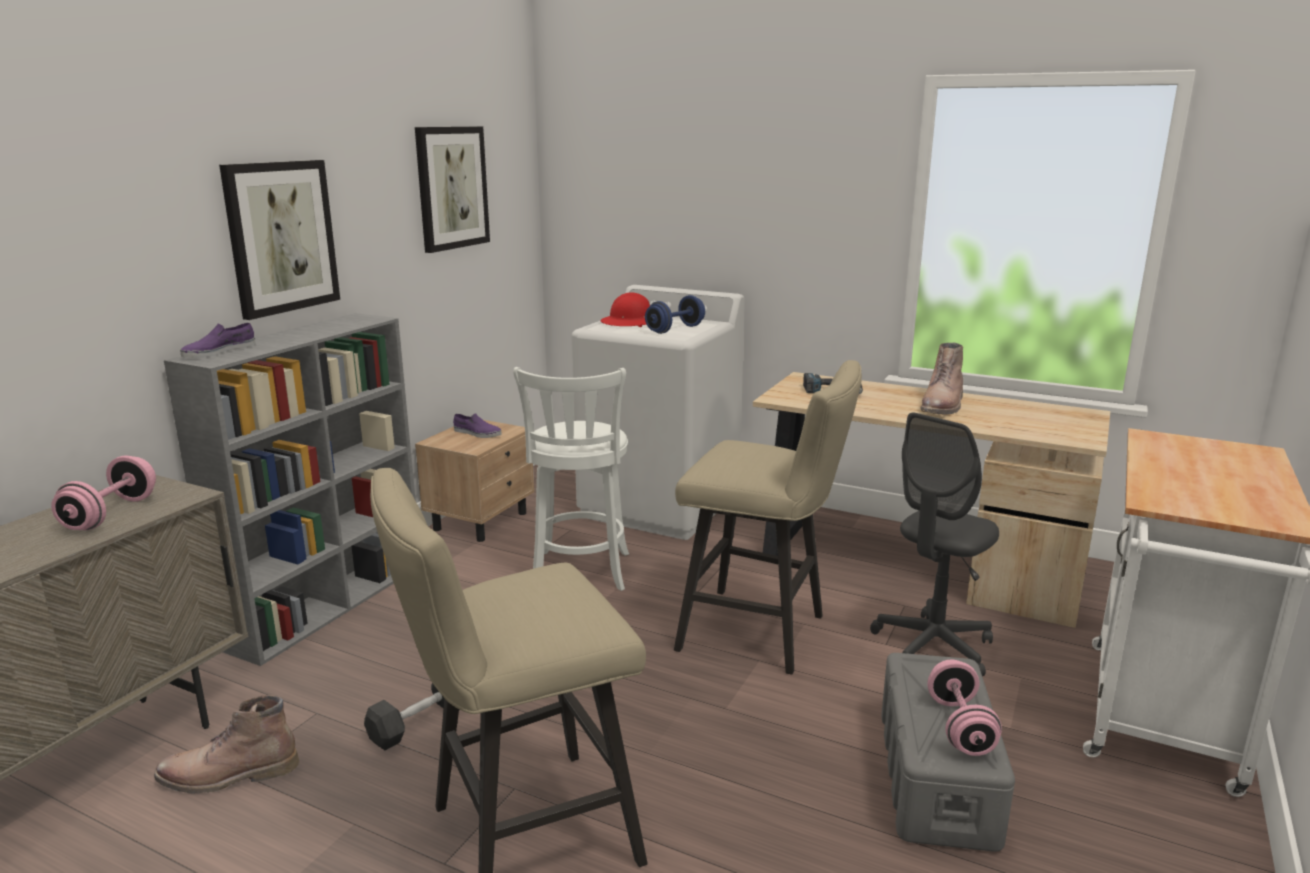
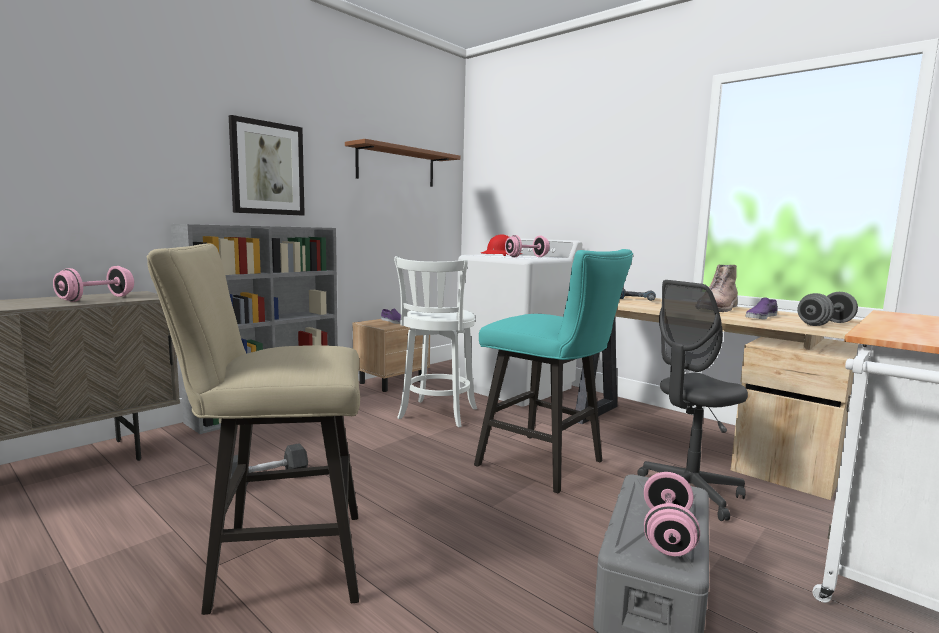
camera: 15 degrees right, 10 degrees down
(219, 351) = (207, 224): purple shoe -> purple shoe (760, 317)
(227, 775) = (125, 487): brown boot -> none
(451, 188) = (396, 166): picture -> brown shelf
(675, 329) = (526, 257): blue dumbbell -> pink dumbbell
(762, 634) = (548, 465): beige stool -> turquoise stool
(1070, 428) = (825, 324): none -> grey dumbbell

